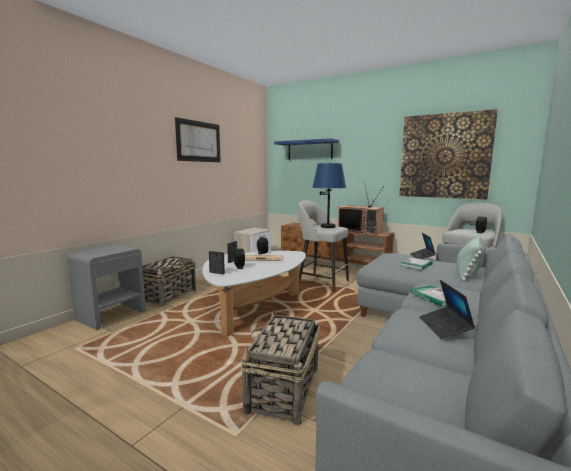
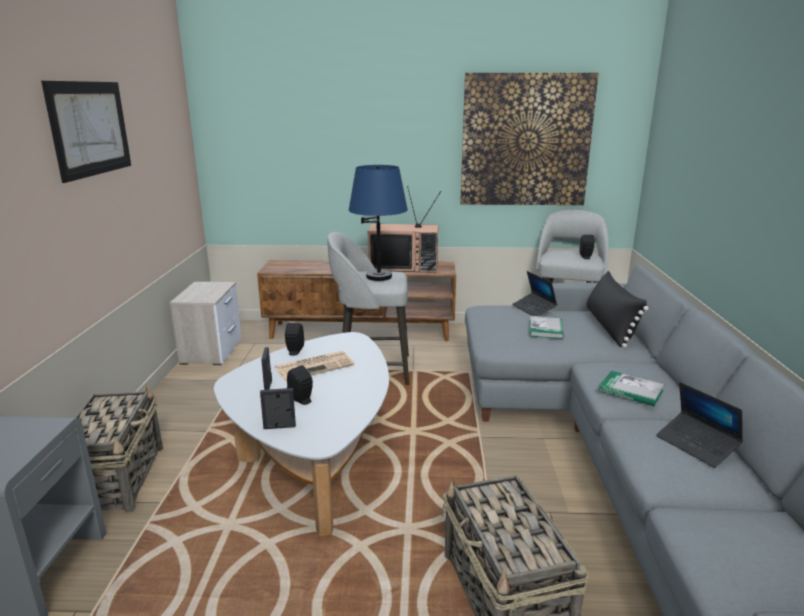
camera: 30 degrees left, 10 degrees up
(310, 150) = (290, 123): blue shelf -> none
(468, 271) = (609, 327): green pillow -> black pillow

